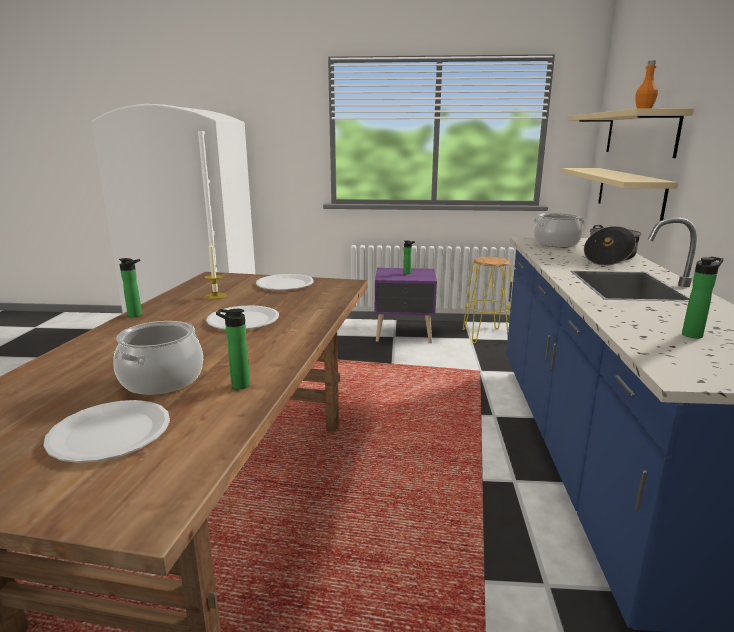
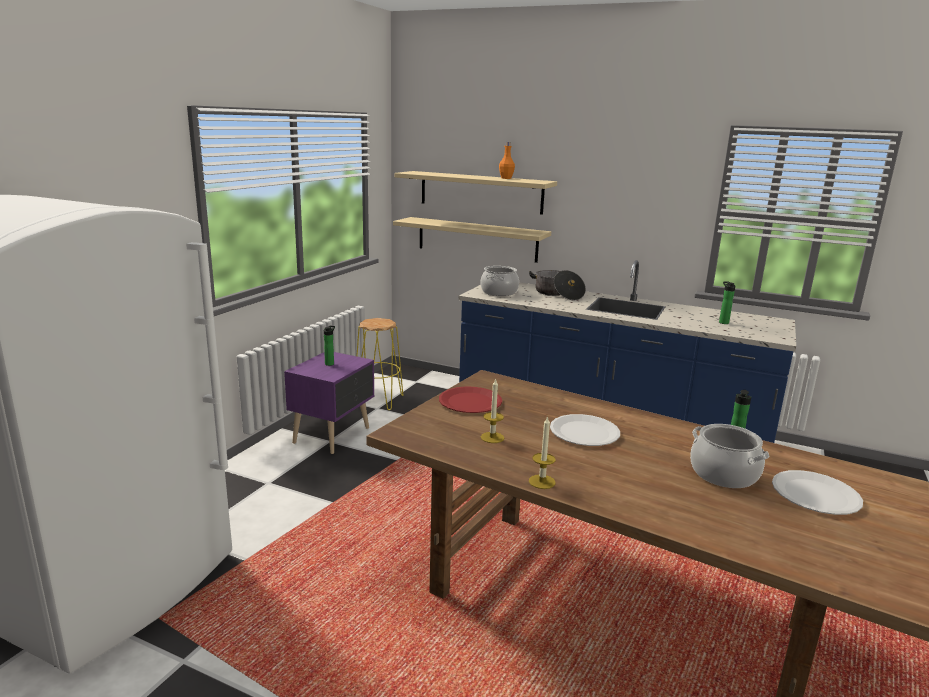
camera: 70 degrees left, 0 degrees up
(137, 315) = (542, 481): bottle -> candle
(285, 284) = (470, 402): white plate -> red plate

